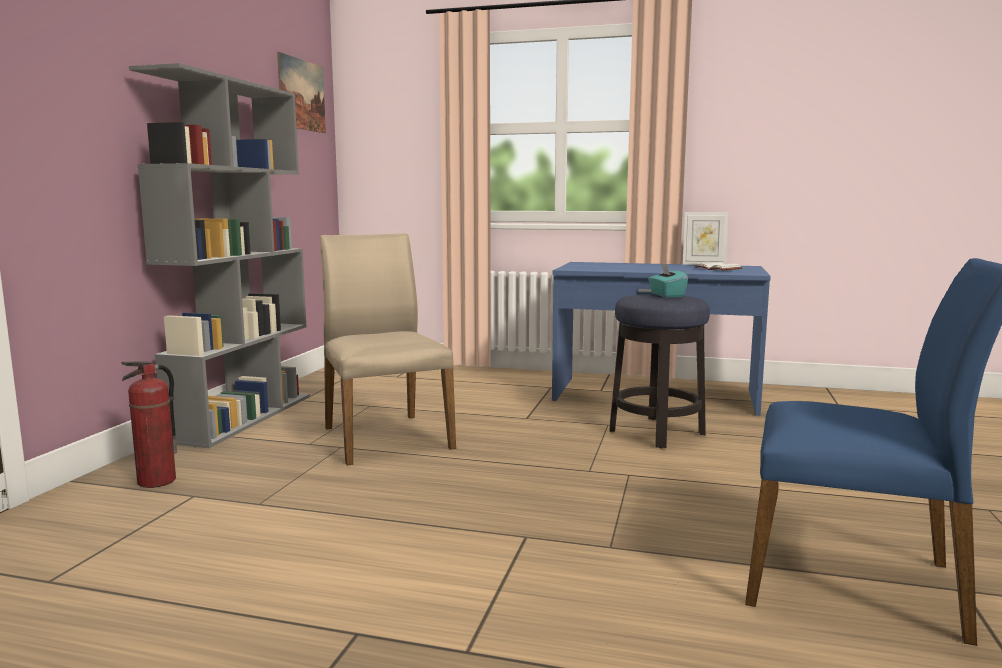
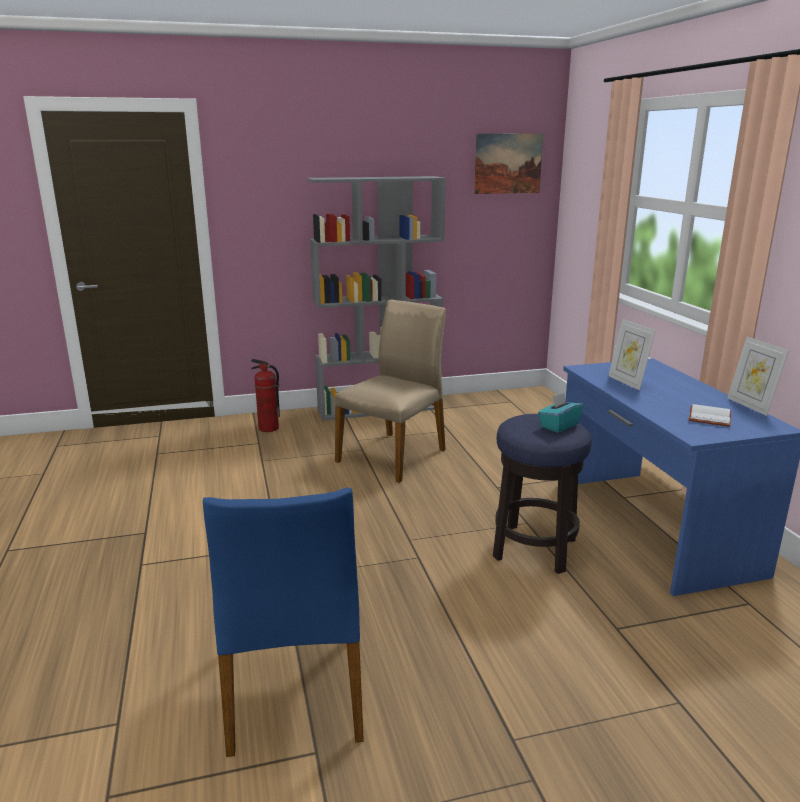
camera: 60 degrees right, 10 degrees up
(619, 268) = (627, 382): none -> picture frame

